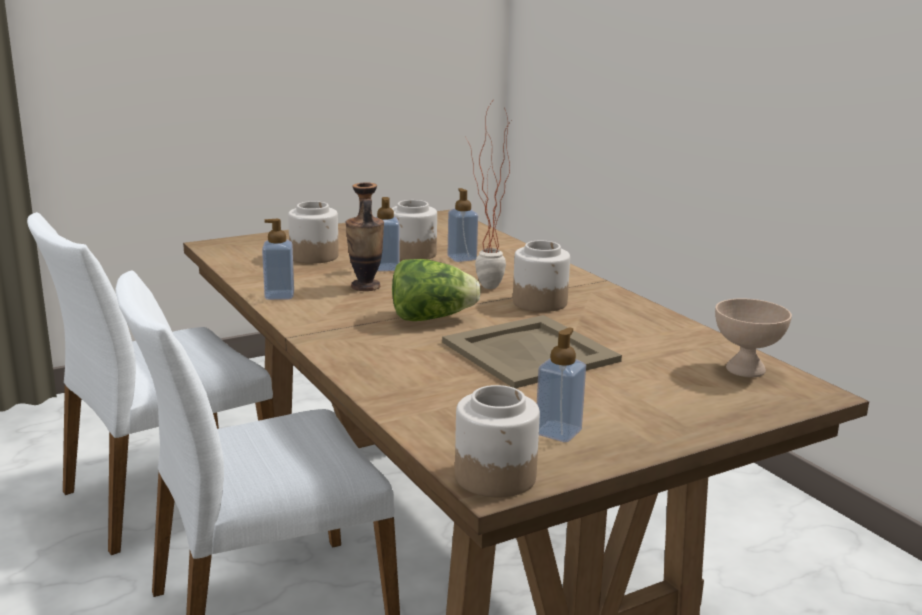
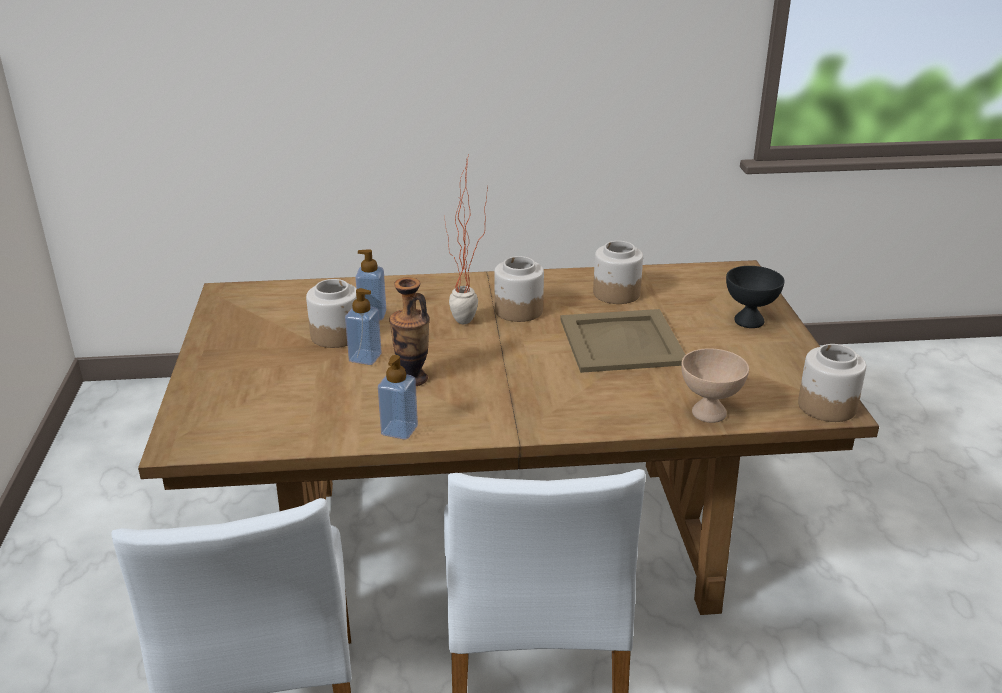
camera: 65 degrees left, 10 degrees up
(314, 256) = (288, 389): jar -> jar (616, 293)
(431, 318) = (521, 365): lettuce -> none
(558, 432) = (767, 367): soap dispenser -> none
(671, 412) = (750, 321): none -> black bowl
(744, 369) = (693, 278): beige bowl -> beige bowl (708, 413)

